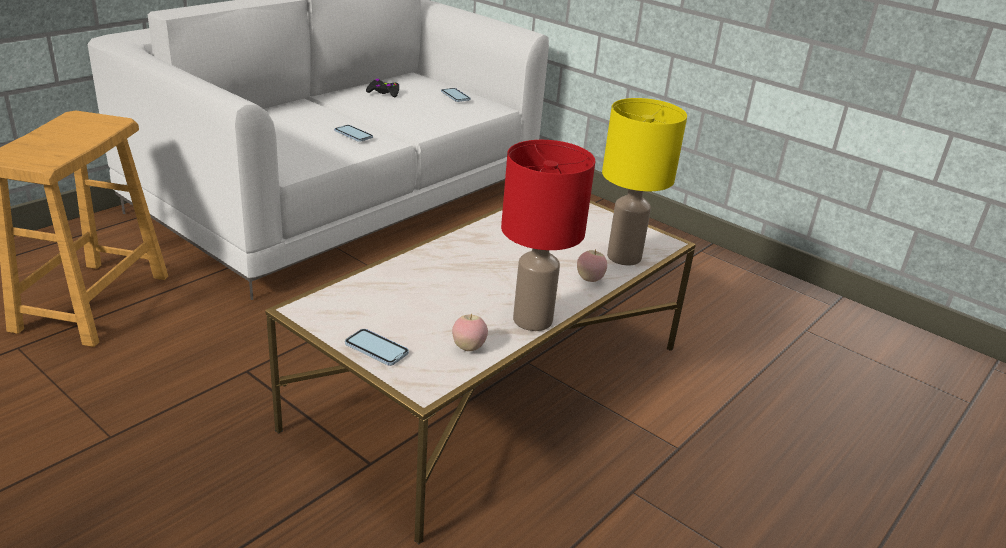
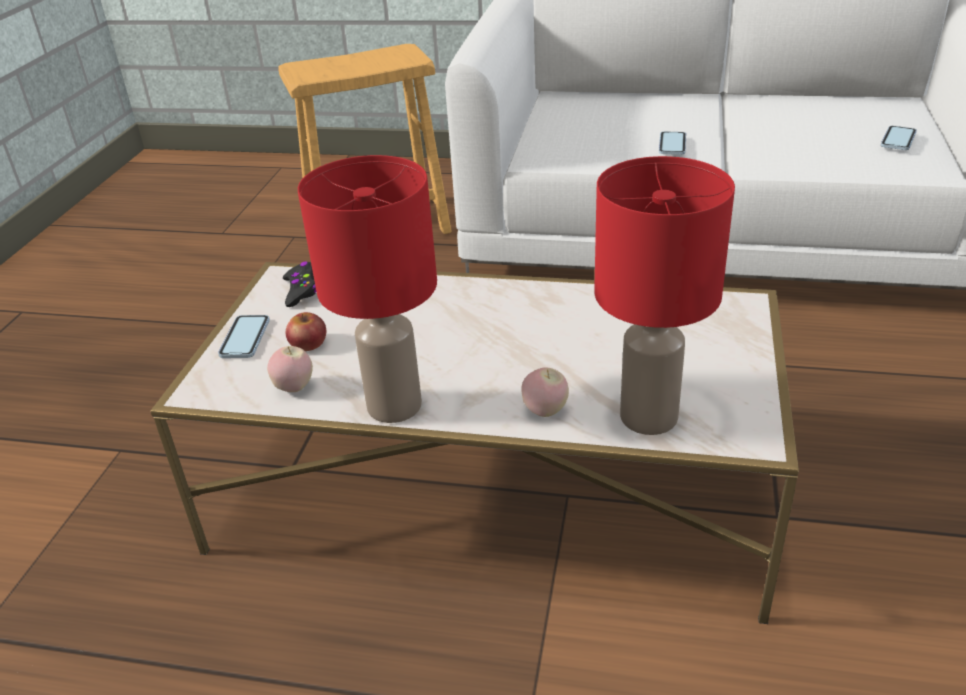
camera: 65 degrees right, 5 degrees up
(383, 93) = (805, 110): black game controller -> black game controller (301, 290)
(419, 327) = (308, 343): none -> apple
(623, 256) = (650, 416): yellow table lamp -> red table lamp

